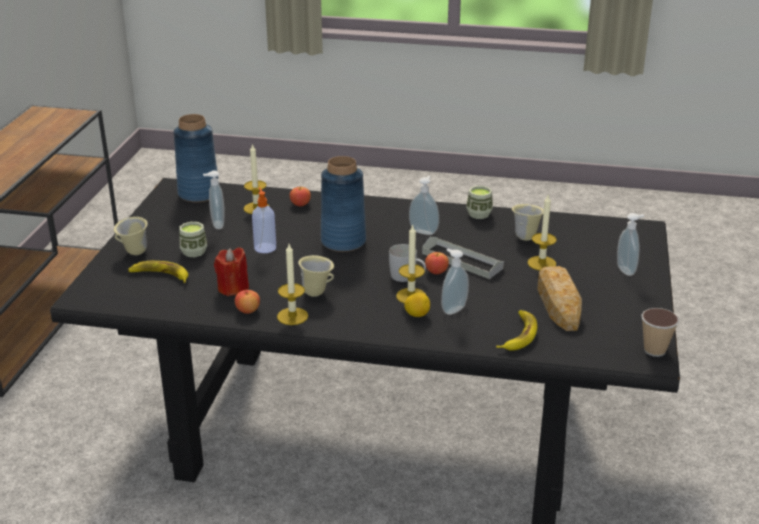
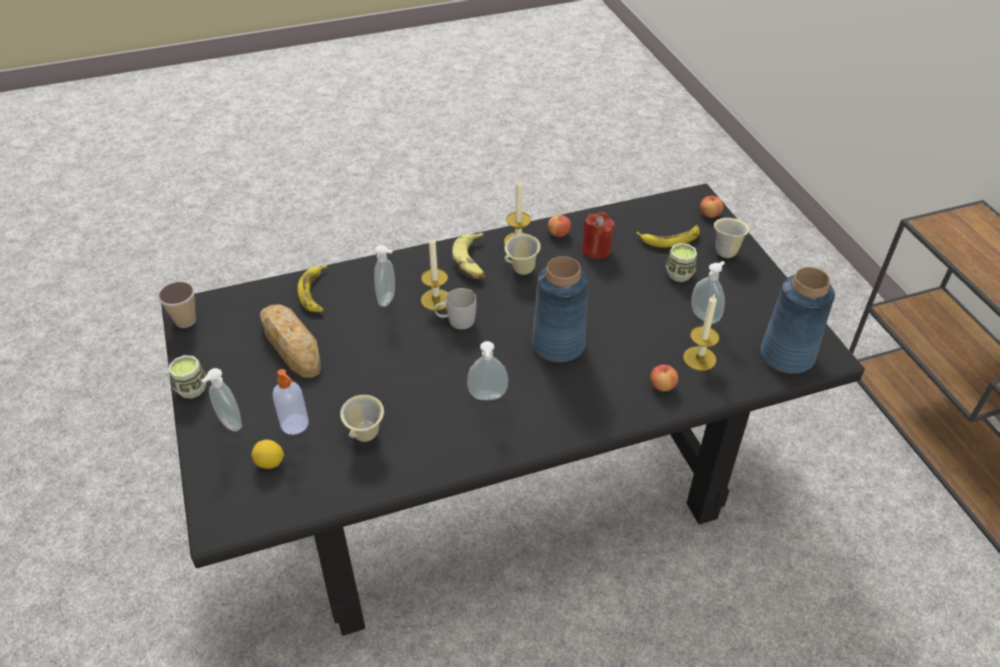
camera: 150 degrees right, 15 degrees up
(265, 247) = (624, 305): soap dispenser -> soap dispenser (295, 425)
(352, 314) = (472, 262): none -> banana
(417, 315) = (416, 281): lemon -> lemon (270, 463)
(436, 271) = (433, 340): apple -> apple (710, 214)
(462, 261) = (416, 366): grey tray -> none
(479, 214) = (444, 459): cup -> cup (192, 388)
(541, 263) = (329, 397): candle -> none

